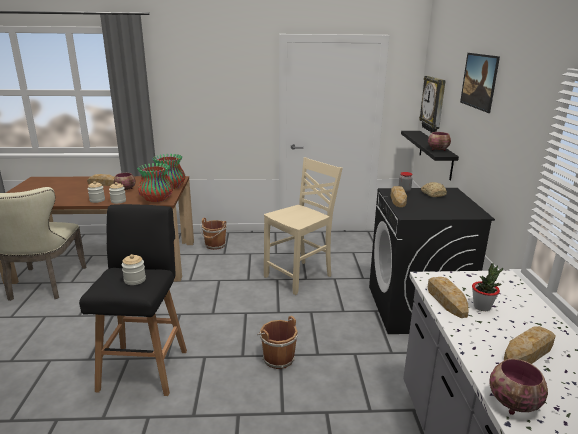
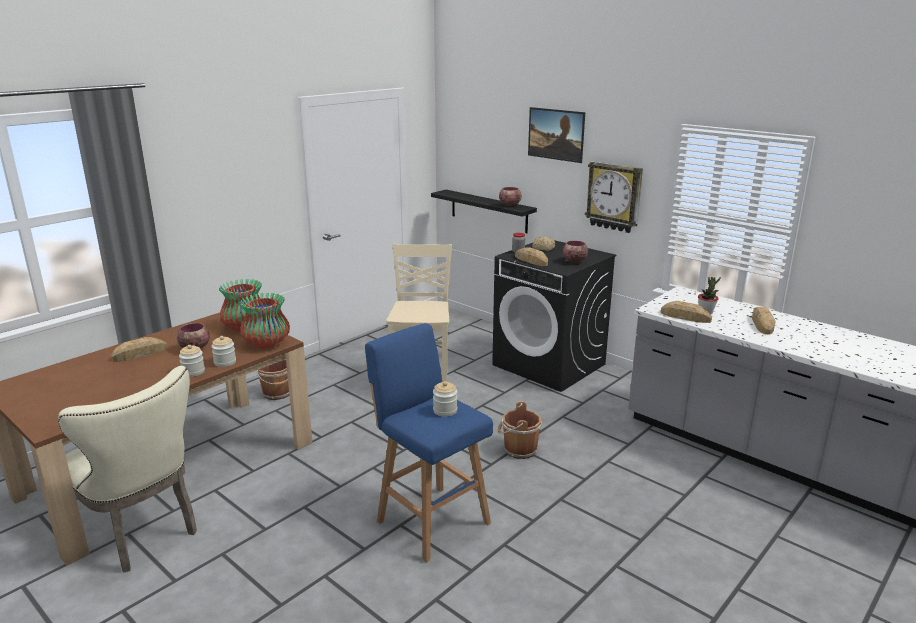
camera: 45 degrees left, 0 degrees up
(145, 367) = (431, 520): black stool -> blue stool
(434, 104) = (471, 159): wall clock -> wall clock (614, 196)
(511, 403) = (797, 348): bowl -> bowl (574, 262)

